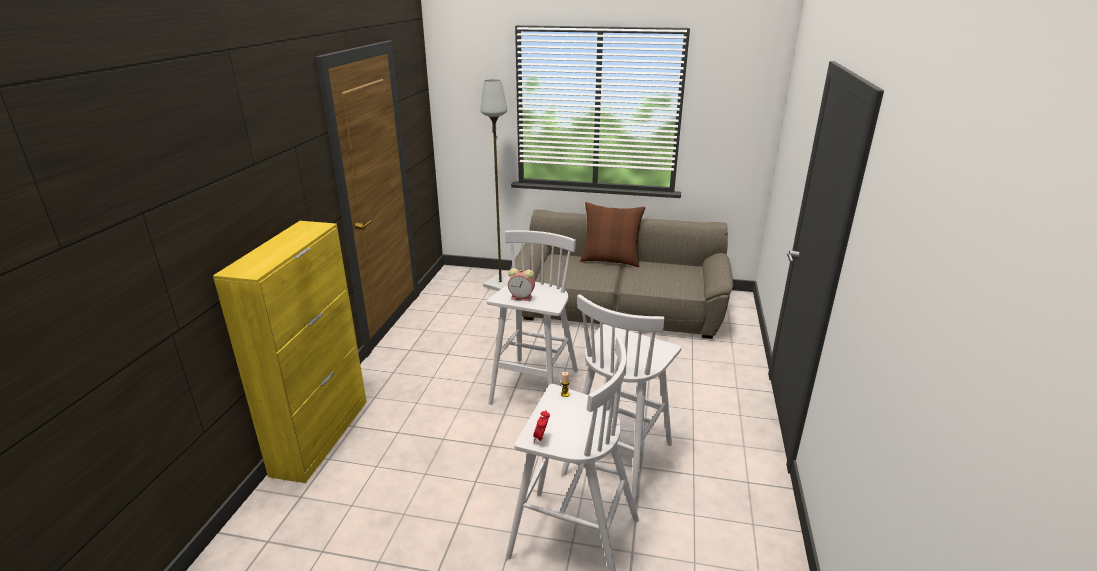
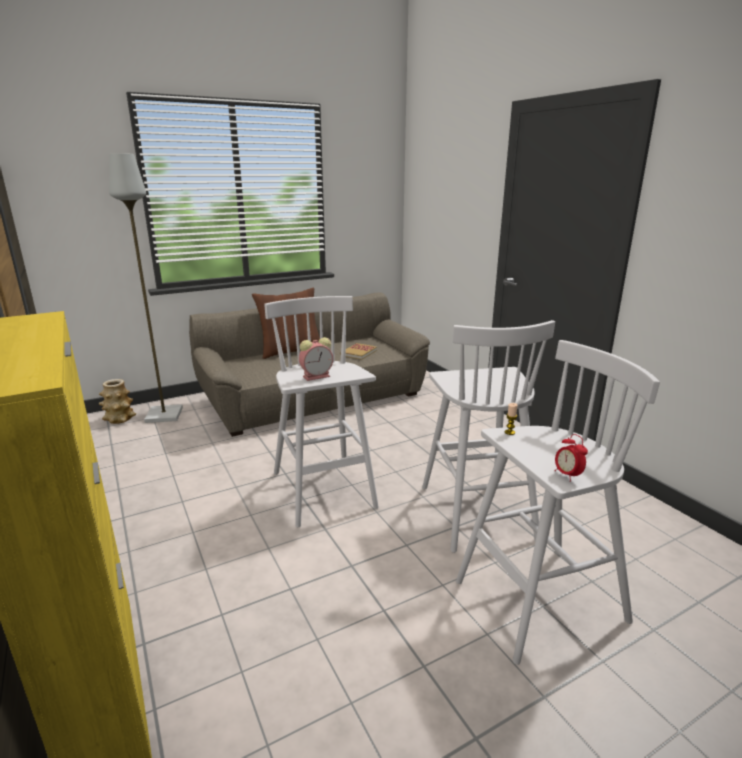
camera: 40 degrees left, 5 degrees down
(472, 277) = (119, 419): none -> vase
(662, 280) = (359, 353): none -> book

